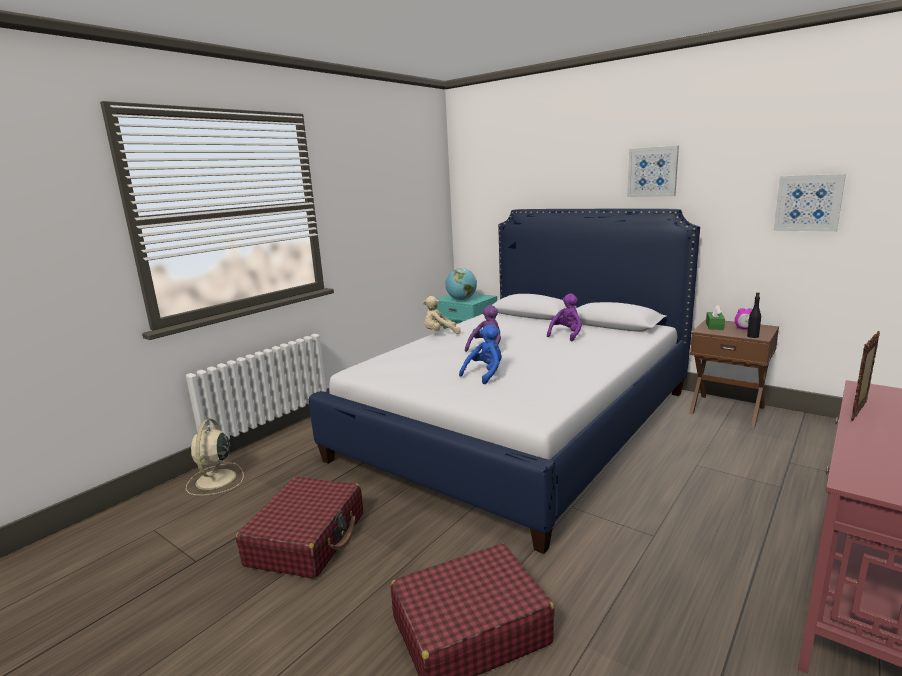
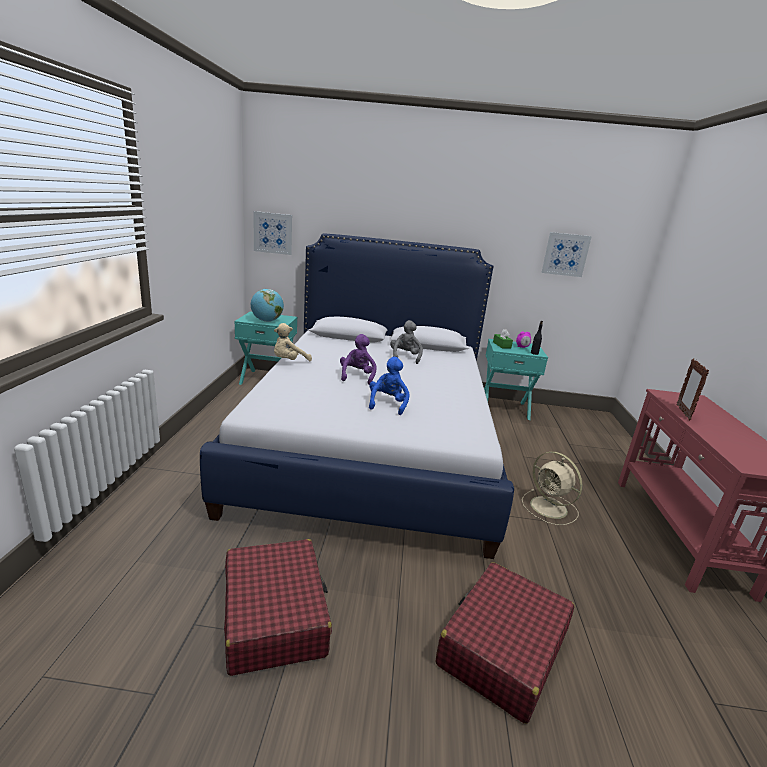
camera: 35 degrees left, 5 degrees up
(215, 480) = (79, 578): beige fan -> beige fan (550, 508)
(566, 335) = (405, 357): purple plush toy -> grey plush toy
(652, 172) = (455, 215): picture -> picture (273, 233)
(727, 410) = (504, 408): brown nightstand -> turquoise nightstand

